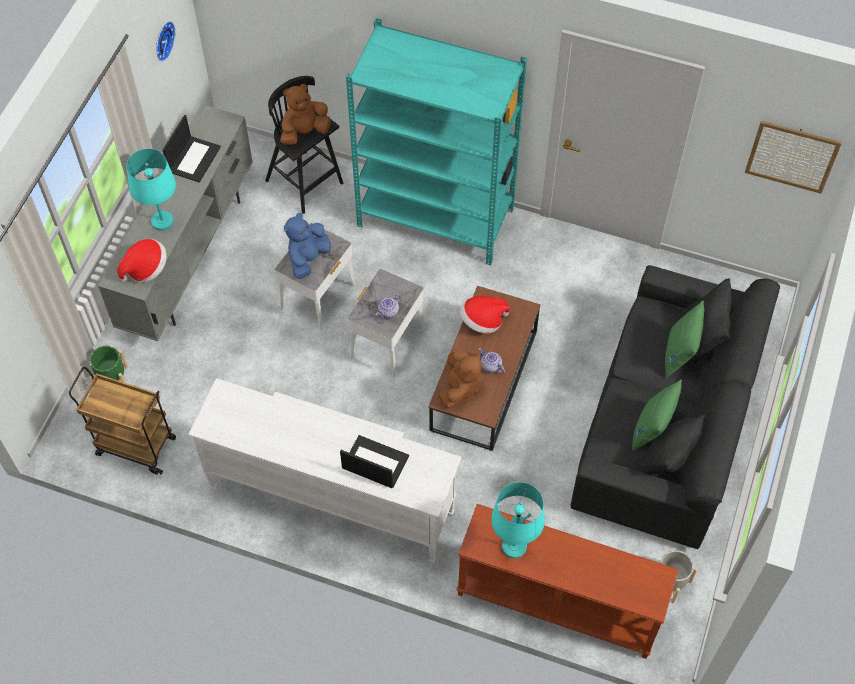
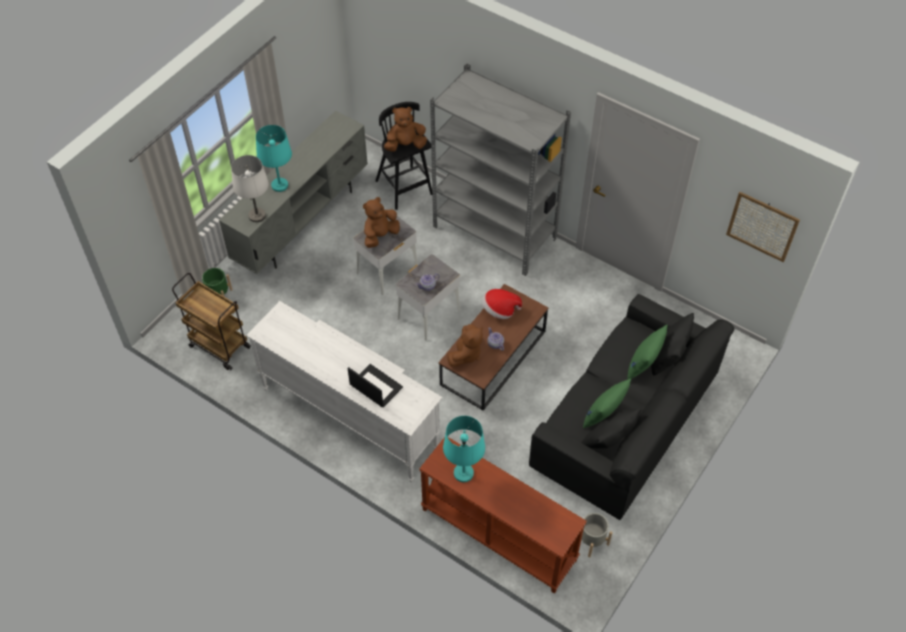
camera: 15 degrees right, 5 degrees down
(146, 269) = (257, 215): hat -> white table lamp
(162, 40) = (311, 53): wall clock -> none
(194, 158) = (317, 147): laptop -> none
(308, 258) = (380, 235): blue plush toy -> brown plush toy
(436, 217) = (494, 232): turquoise bookcase -> grey bookcase

